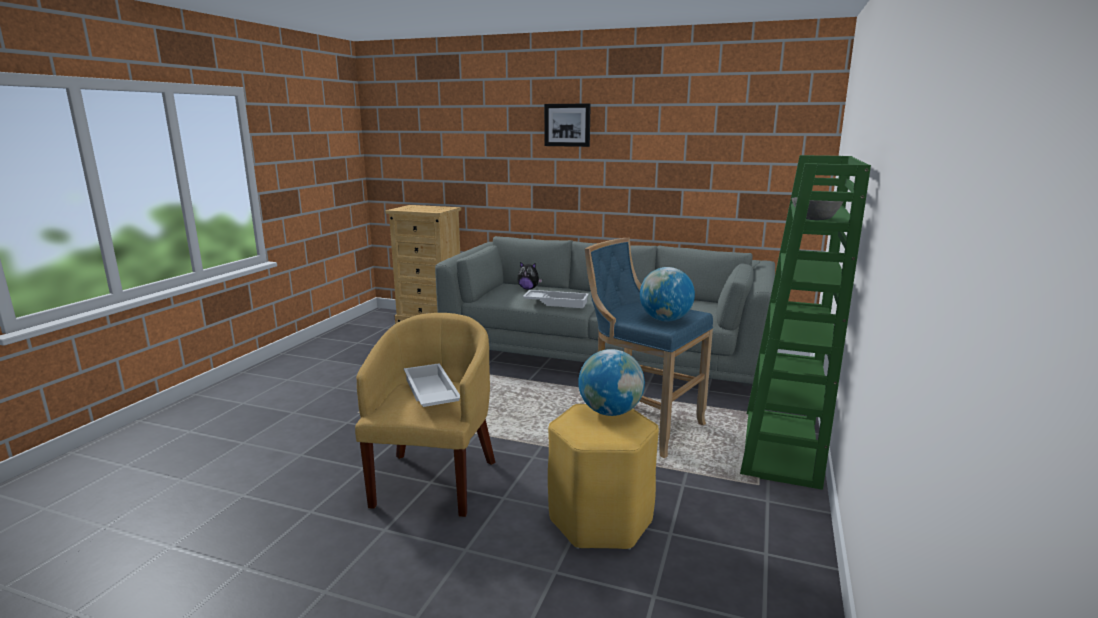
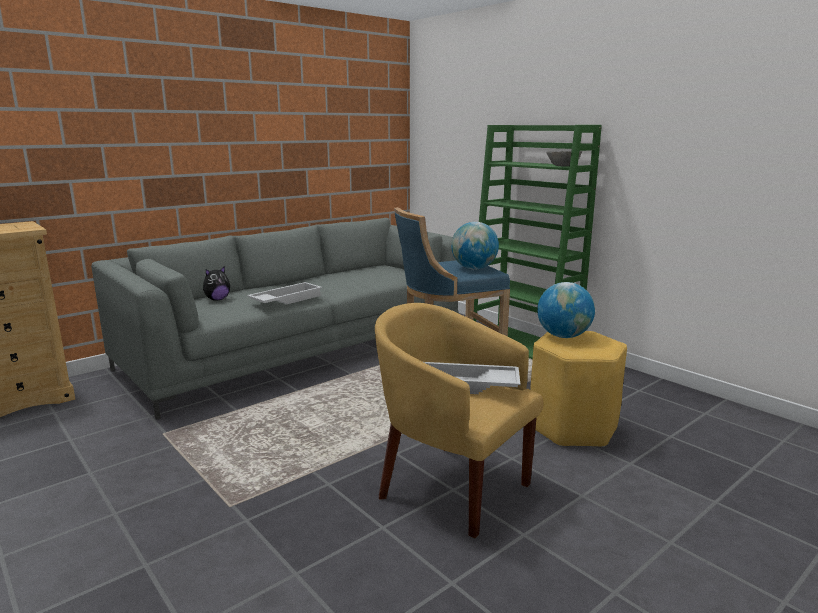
camera: 60 degrees left, 0 degrees up
(567, 125) = (182, 102): picture -> none

